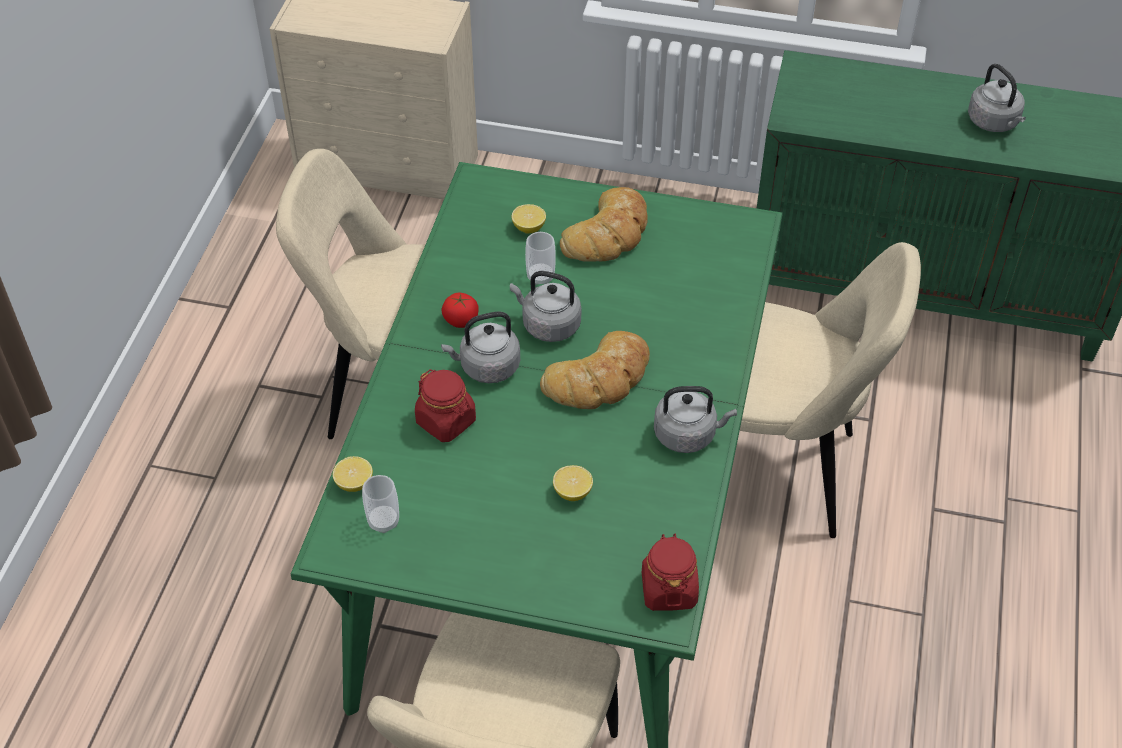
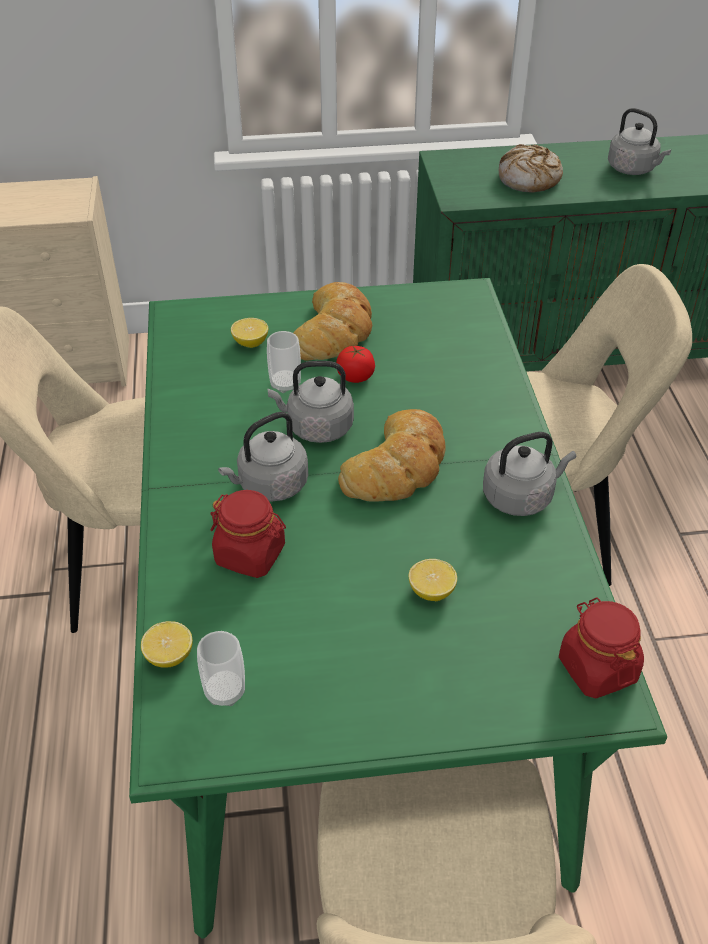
camera: 20 degrees left, 5 degrees down
(461, 320) = (219, 446): tomato -> tomato (355, 376)
(876, 110) = (528, 179): none -> bread

